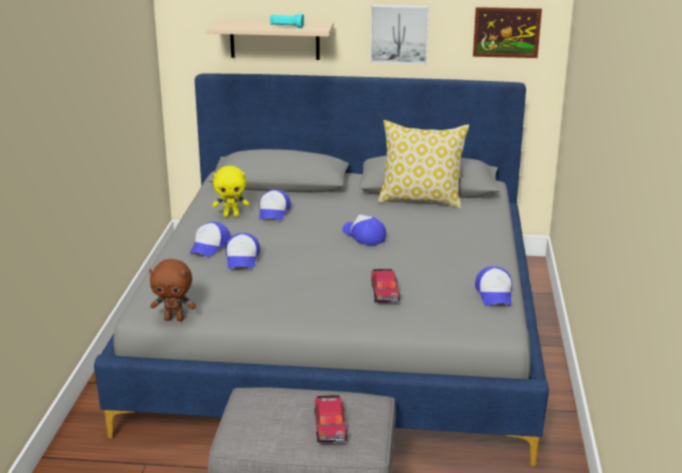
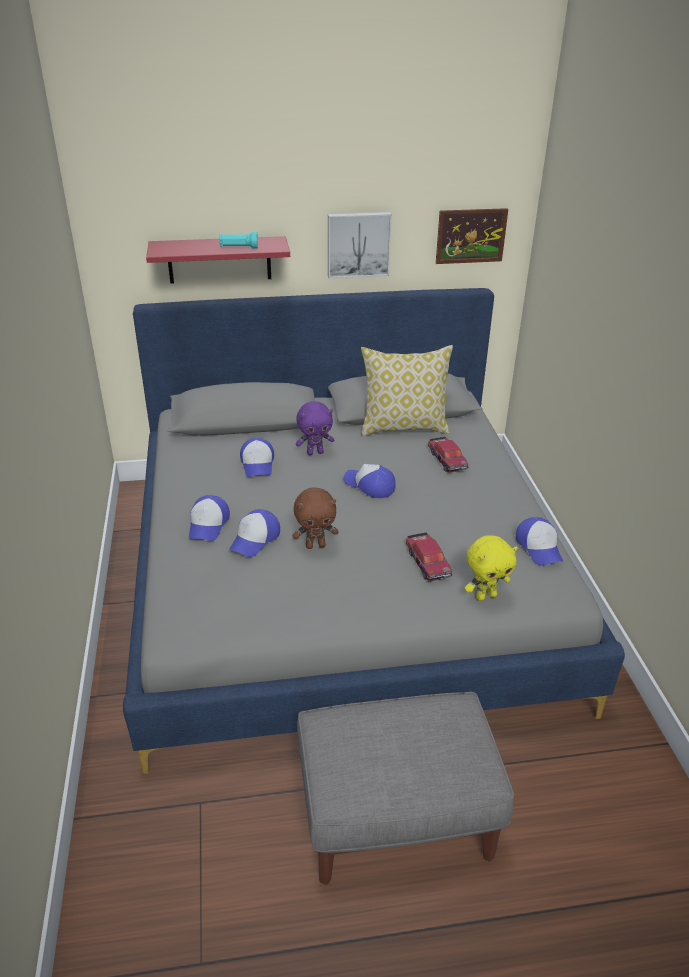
camera: 15 degrees left, 10 degrees up
(174, 319) = (212, 642): brown plush toy -> brown plush toy (315, 545)
(231, 215) = (213, 474): yellow plush toy -> yellow plush toy (485, 596)
(242, 259) = (255, 539): cap -> cap turned 45 degrees clockwise
(274, 39) = (219, 260): beige shelf -> red shelf
(329, 210) = (315, 452): none -> purple plush toy
(330, 425) = (436, 755): toy car -> toy car (447, 459)

